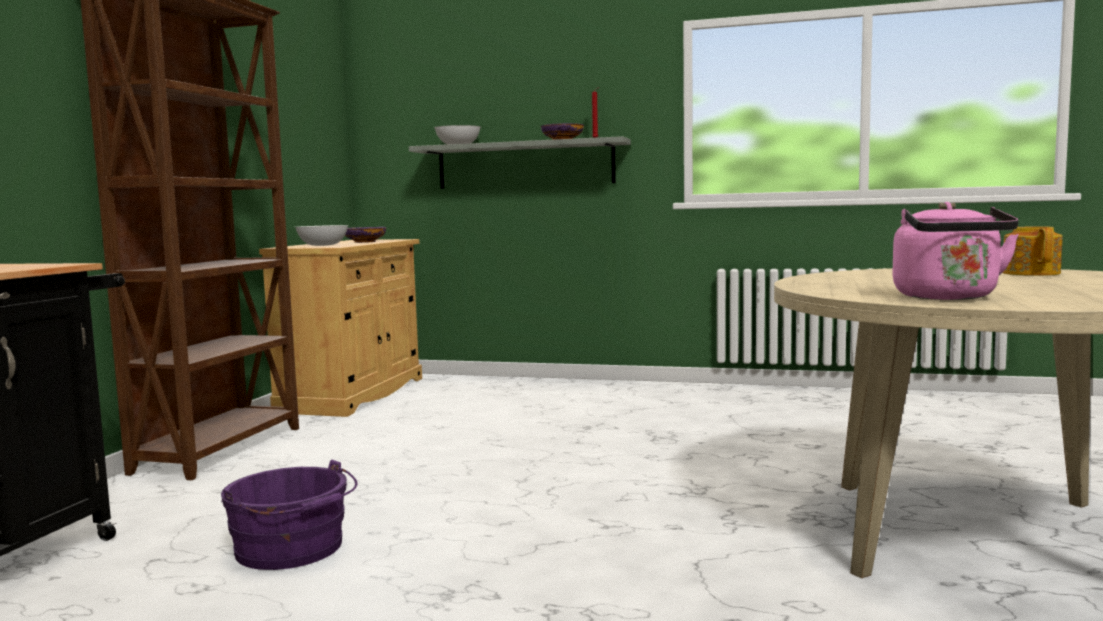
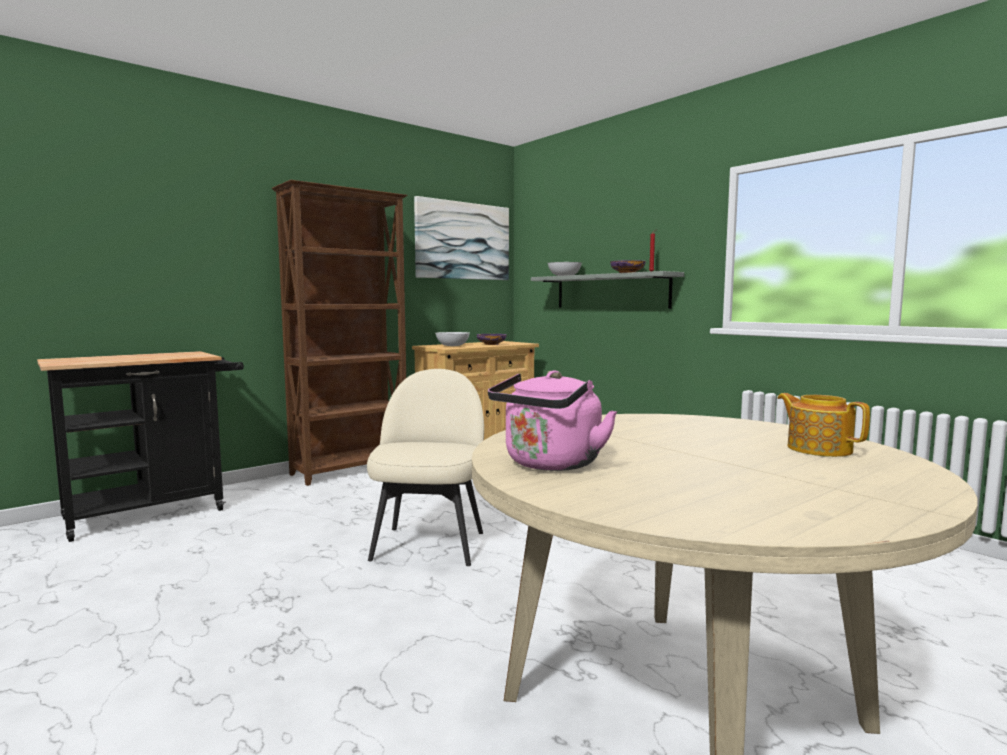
camera: 35 degrees right, 0 degrees up
(293, 550) = (266, 542): purple bucket -> none
(299, 91) = (463, 241): none -> picture
(519, 493) = (429, 544): none -> beige chair
(1031, 273) = (818, 449): teapot -> teapot turned 75 degrees counterclockwise

